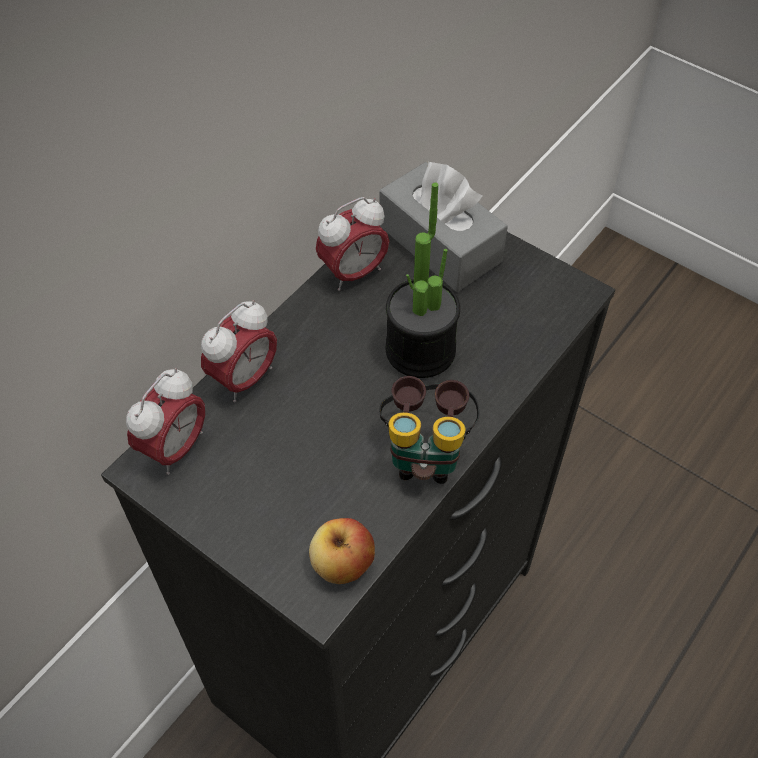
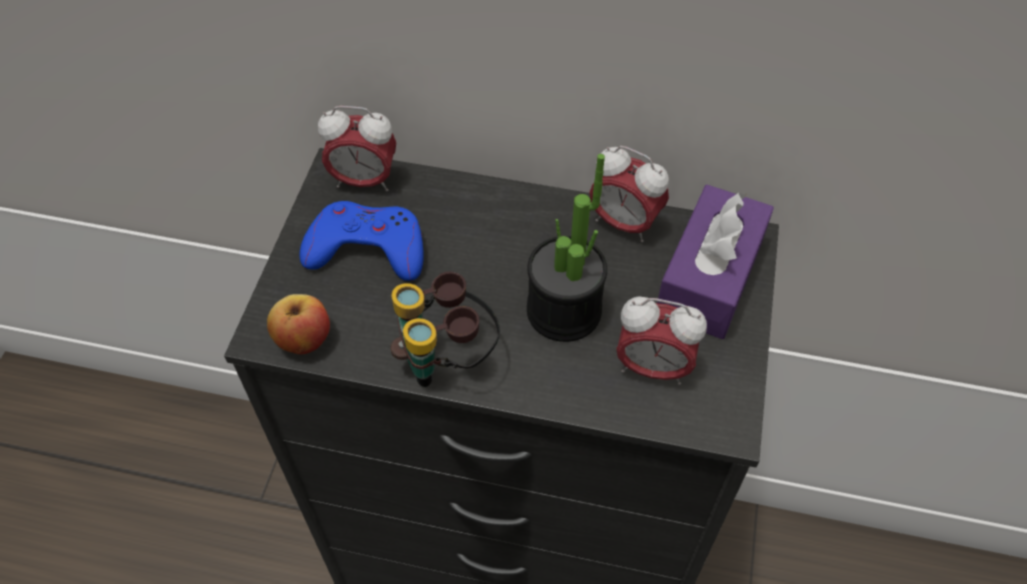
camera: 65 degrees right, 0 degrees up
(244, 379) = (456, 195): alarm clock -> alarm clock (652, 367)
(263, 474) = (367, 248): none -> blue game controller
(440, 243) = (709, 277): grey tissue box -> purple tissue box

